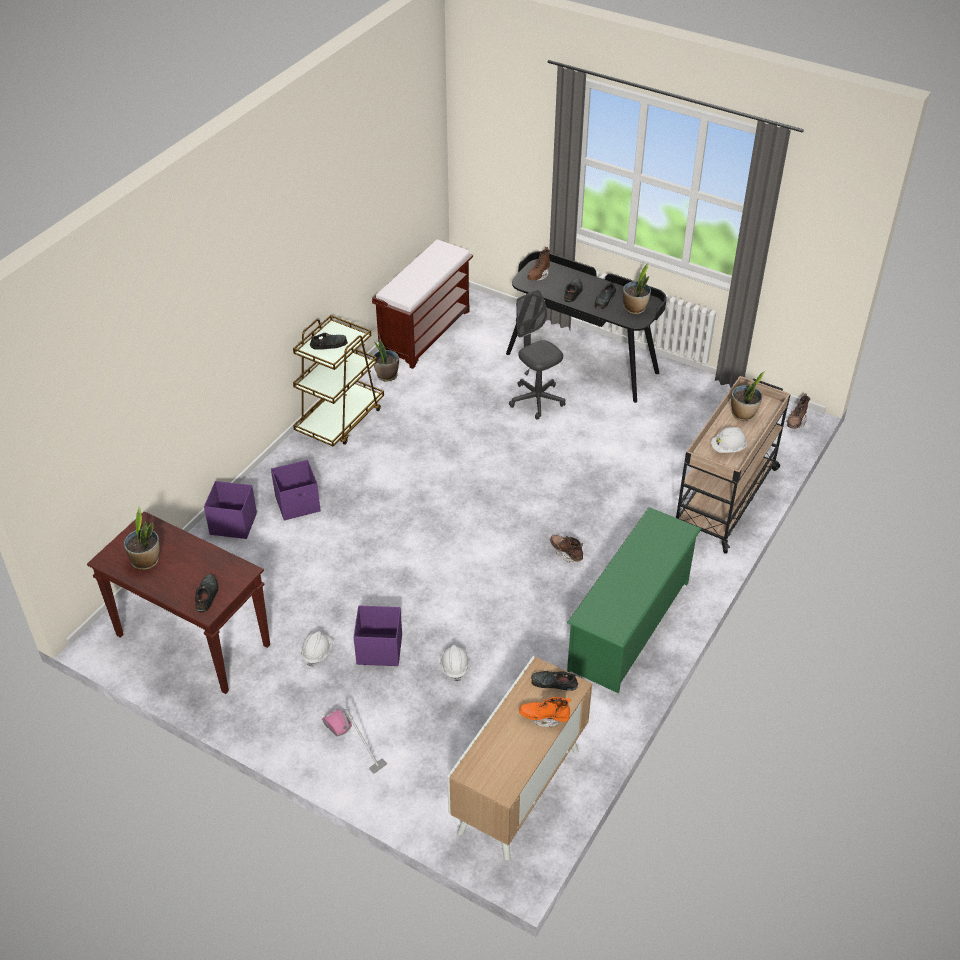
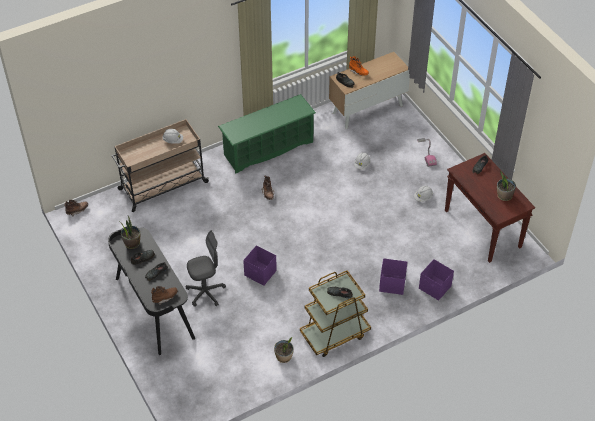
camera: 150 degrees left, 5 degrees up
(378, 649) = (392, 187): purple storage box -> purple storage box (260, 273)
(425, 332) = (233, 384): brown bench -> none
(536, 400) = (205, 293): grey office chair -> grey office chair turned 105 degrees counterclockwise
(743, 414) = (145, 154): potted plant -> none

